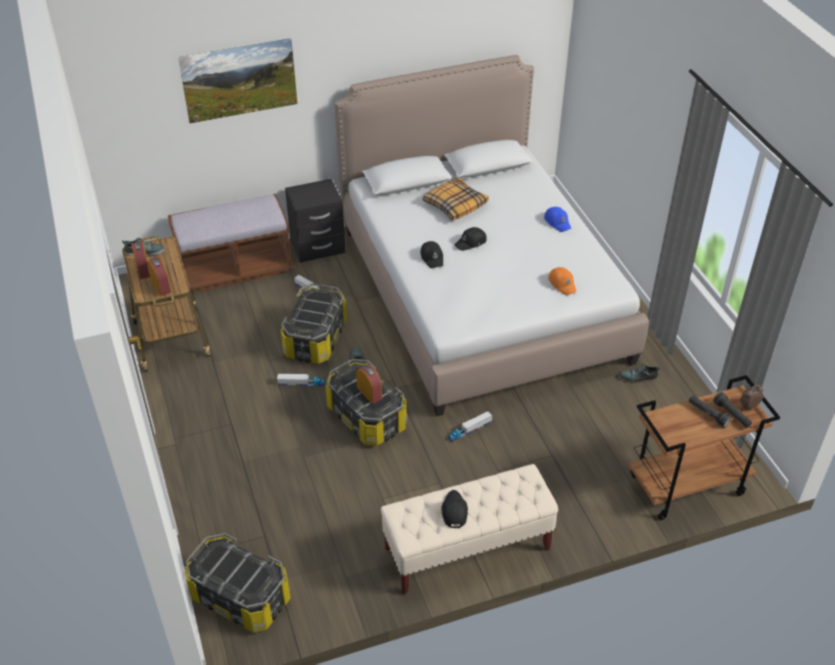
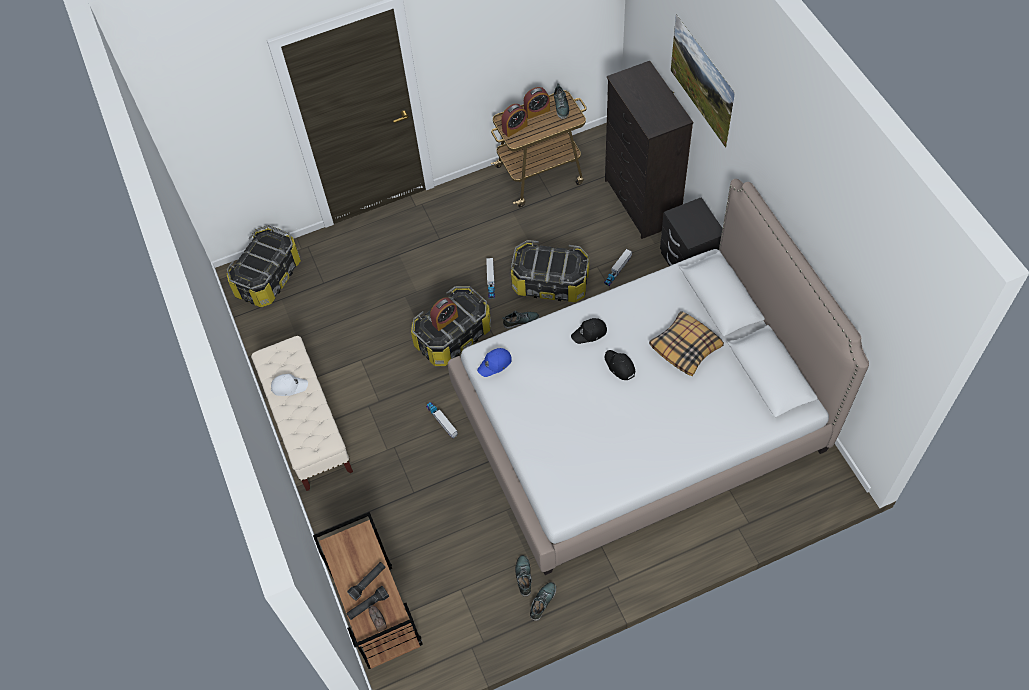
camera: 90 degrees right, 15 degrees up
(235, 269) = (641, 203): brown bench -> black dresser
(454, 511) = (289, 386): black cap -> white cap
(557, 222) = (670, 450): blue cap -> blue cap (495, 364)
(562, 284) = (561, 455): orange cap -> none
(661, 367) = (542, 601): none -> shoe

